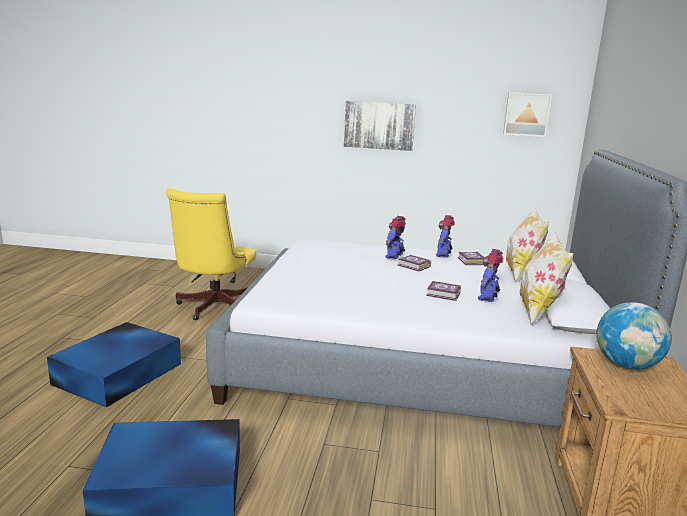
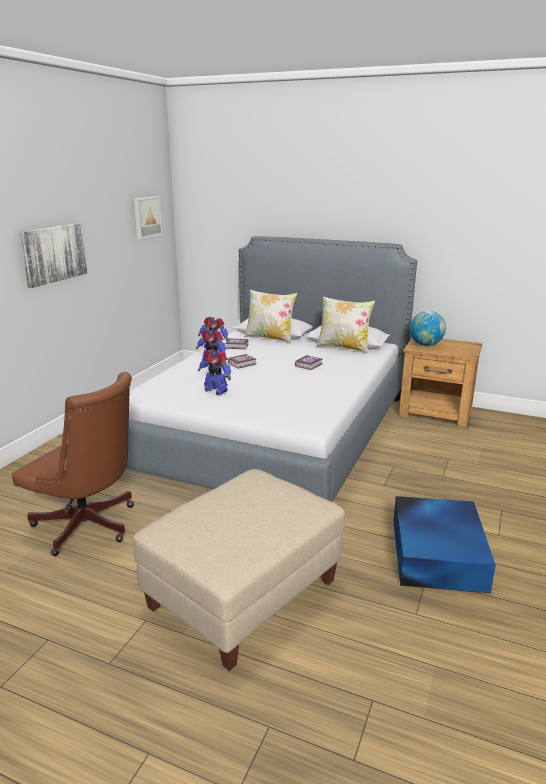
camera: 75 degrees left, 5 degrees up
(120, 373) = (243, 595): blue storage box -> beige ottoman
(213, 308) = (89, 527): yellow office chair -> brown office chair
(488, 297) = (317, 355): toy robot -> toy robot (216, 390)

